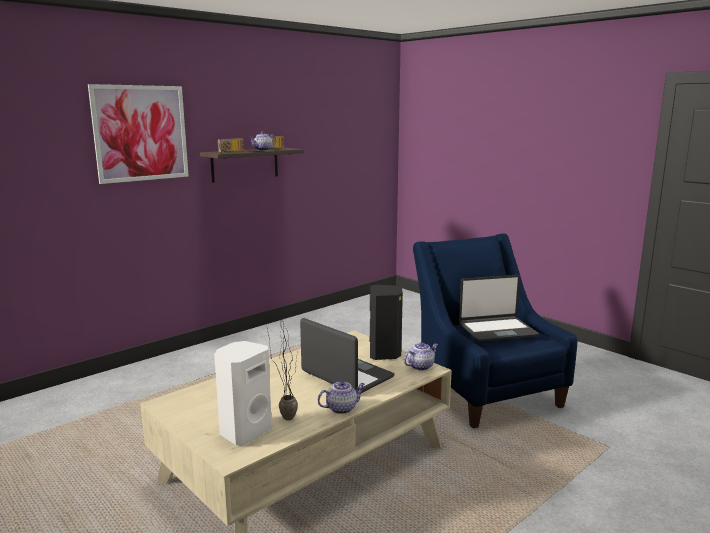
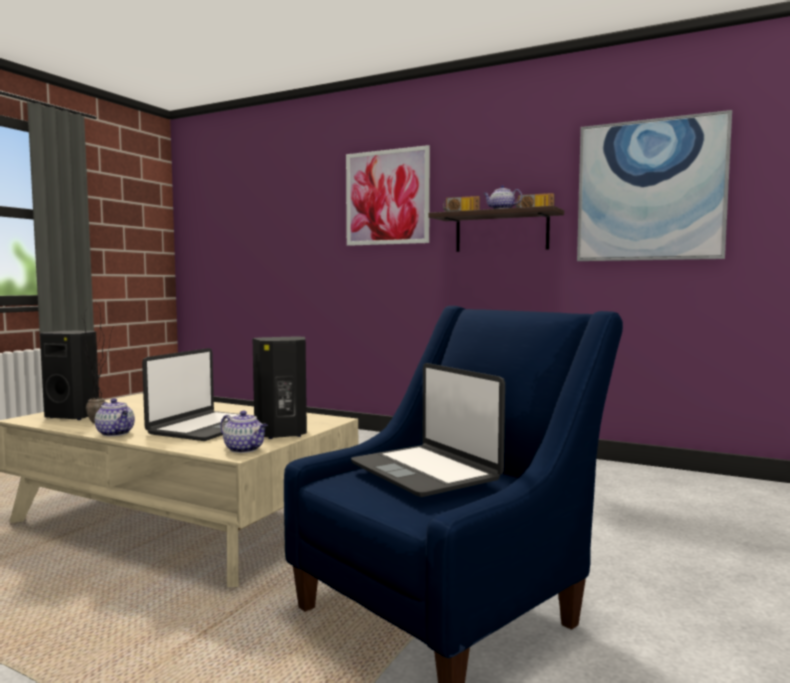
camera: 70 degrees right, 10 degrees down
(244, 432) = (74, 416): white speaker -> black speaker
(328, 135) = (650, 190): none -> picture

